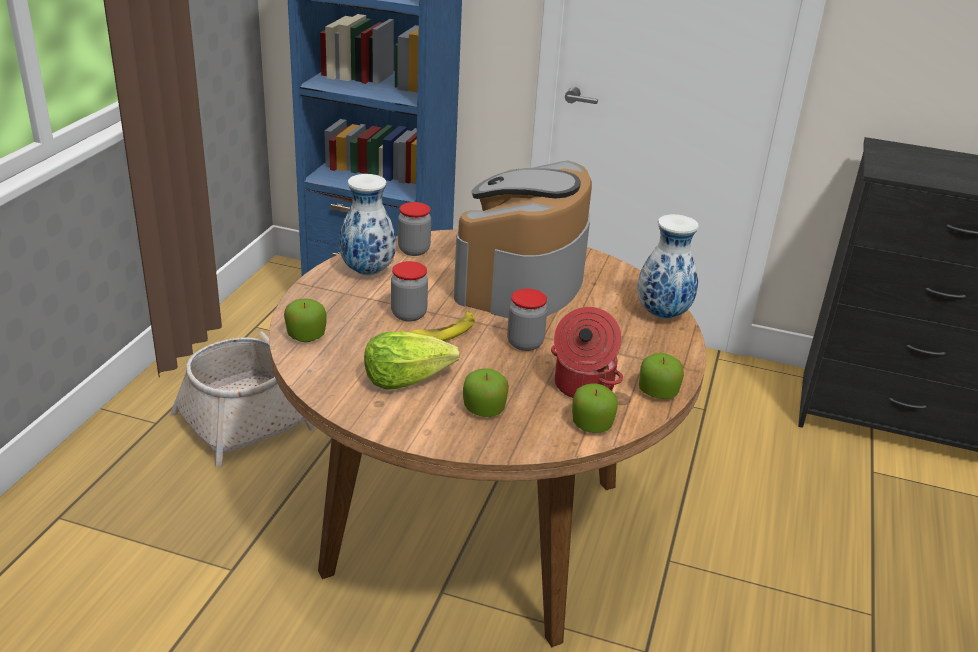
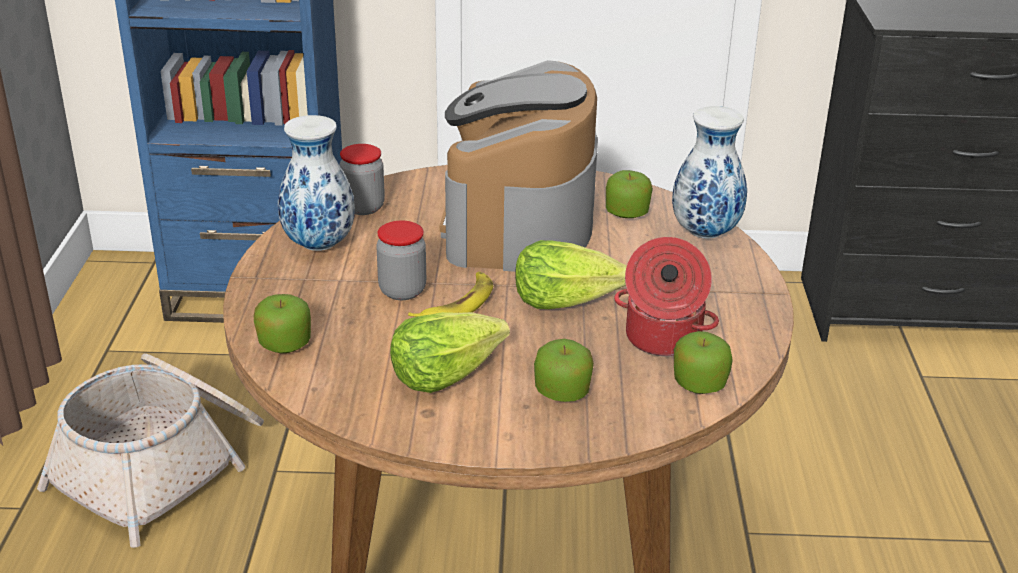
camera: 15 degrees left, 0 degrees up
(525, 343) = (565, 299): jar -> lettuce
(658, 392) = (752, 328): apple -> apple (627, 213)

